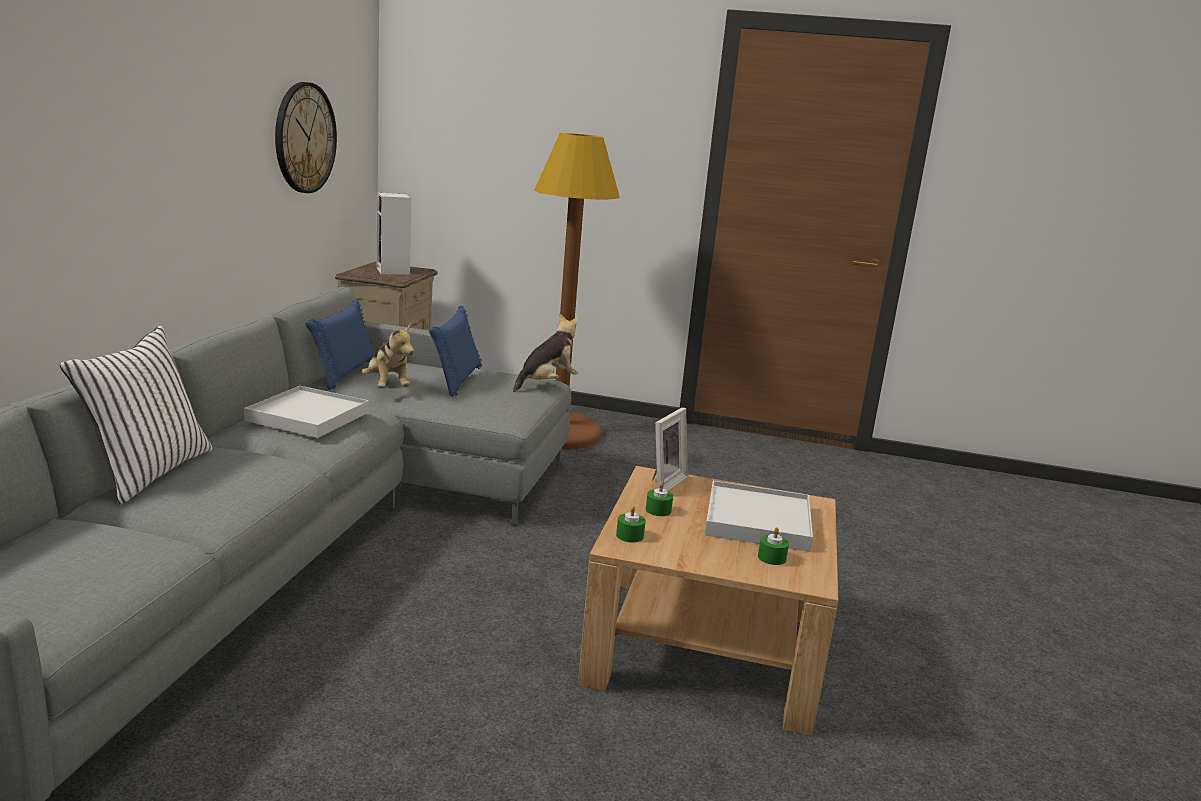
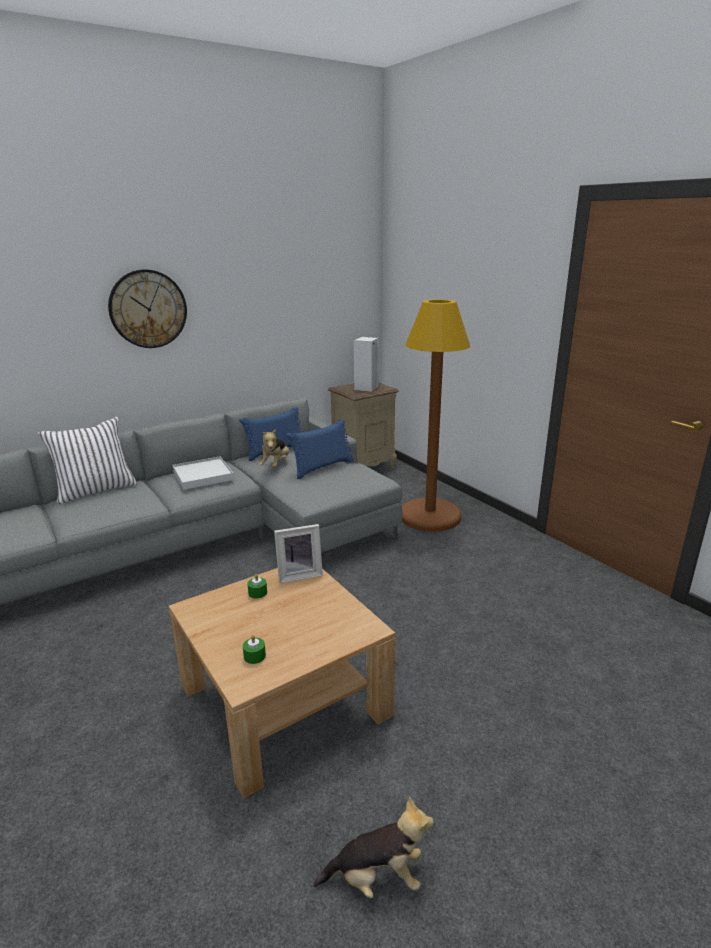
camera: 45 degrees right, 5 degrees up
(304, 138) = (299, 304): wall clock -> wall clock (148, 309)
(546, 383) = (372, 481): plush toy -> plush toy (377, 877)
(629, 535) = (208, 603): green candle -> none
(758, 521) = (302, 626): white tray -> none

